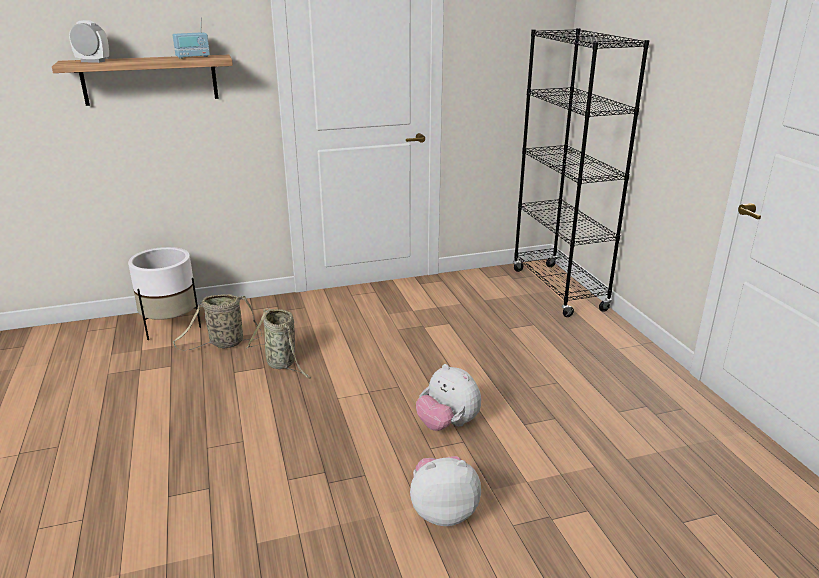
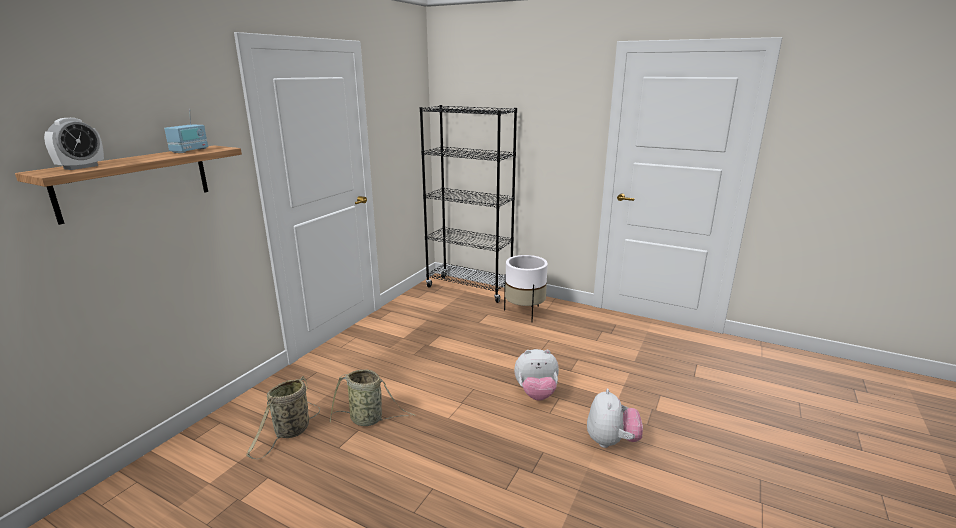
camera: 45 degrees left, 5 degrees down
(93, 61) = (81, 167): alarm clock -> alarm clock turned 150 degrees clockwise
(171, 327) = (209, 448): white planter -> white planter (524, 312)
(443, 511) = (611, 441): plush toy -> plush toy turned 150 degrees clockwise

